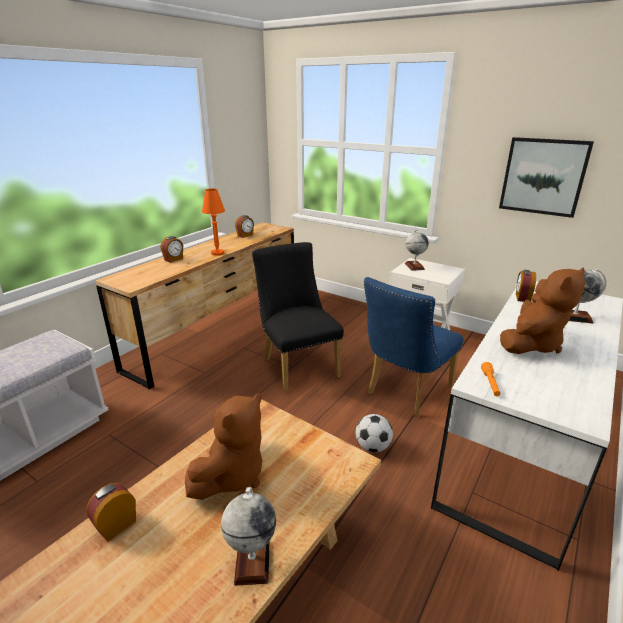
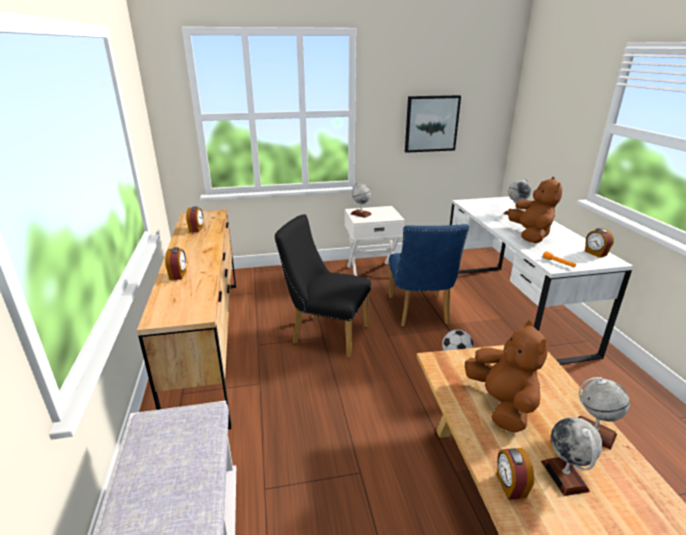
camera: 45 degrees left, 0 degrees up
(158, 559) = (564, 476): none -> globe
(217, 253) = (210, 253): orange table lamp -> none
(522, 298) = (476, 211): alarm clock -> alarm clock (595, 253)

